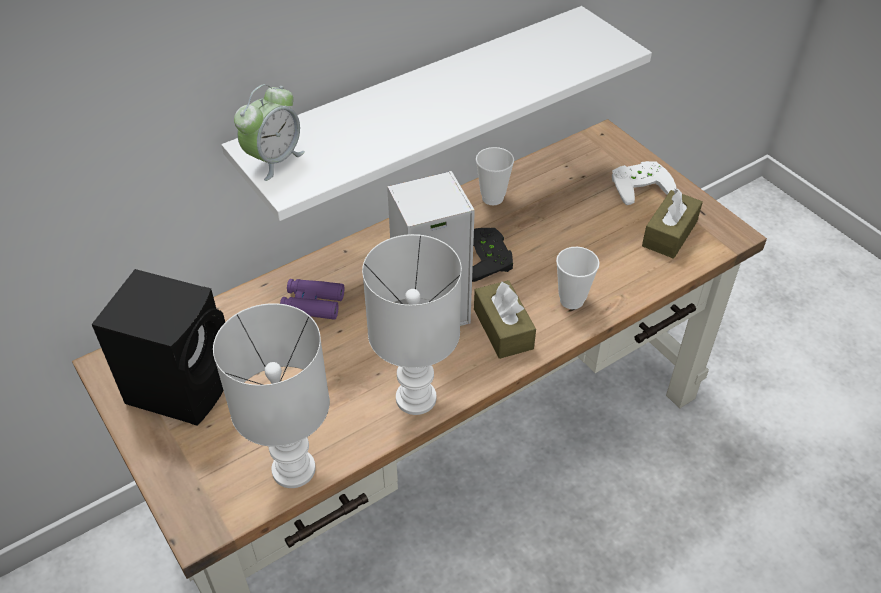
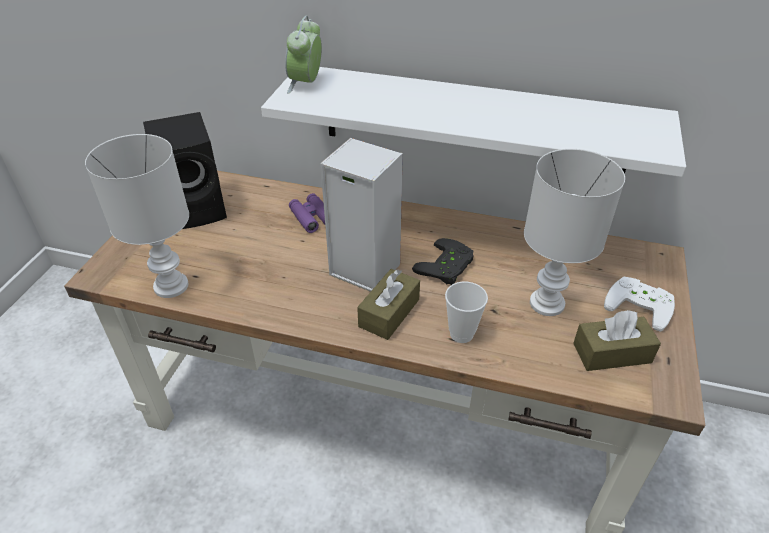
camera: 50 degrees right, 5 degrees down
(274, 160) = (306, 84): alarm clock -> alarm clock turned 105 degrees clockwise
(417, 399) = (279, 307): white table lamp -> white table lamp (547, 304)
(492, 198) = (508, 237): cup -> none

